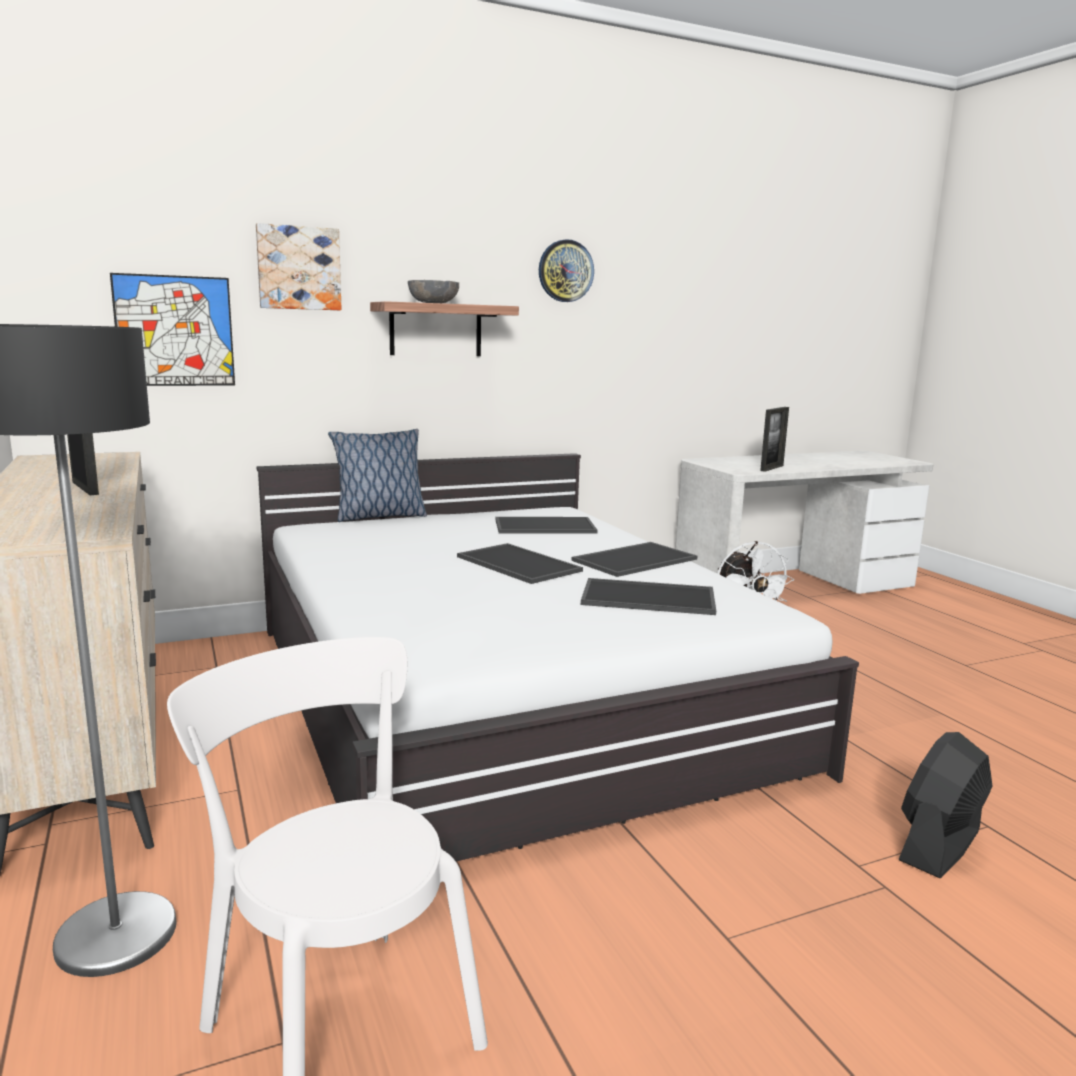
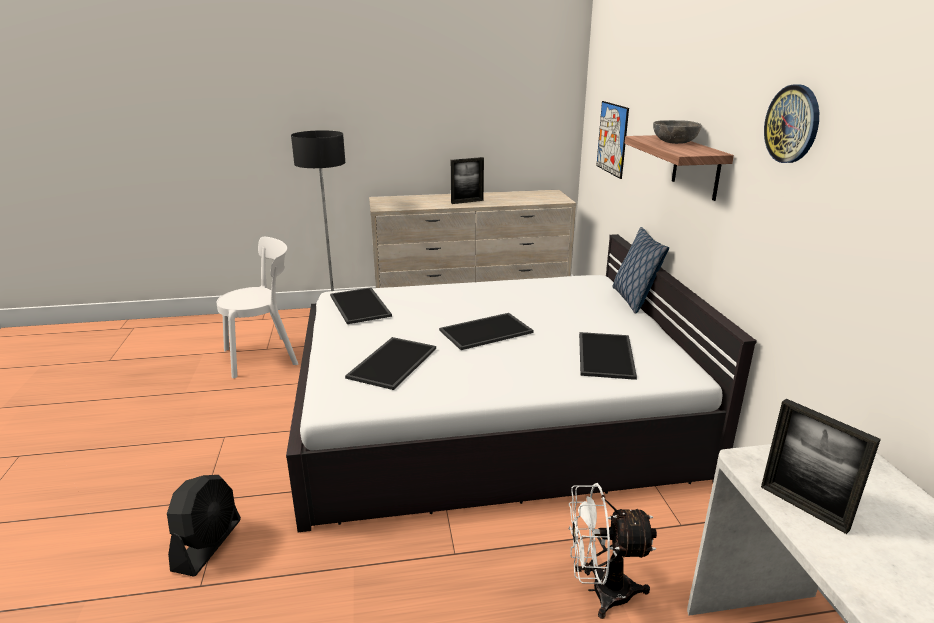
camera: 105 degrees right, 10 degrees up
(298, 268) = (650, 104): picture -> none
(634, 559) = (489, 376): tray -> tray (361, 306)
(939, 845) = (208, 544): black fan -> black fan turned 45 degrees clockwise

